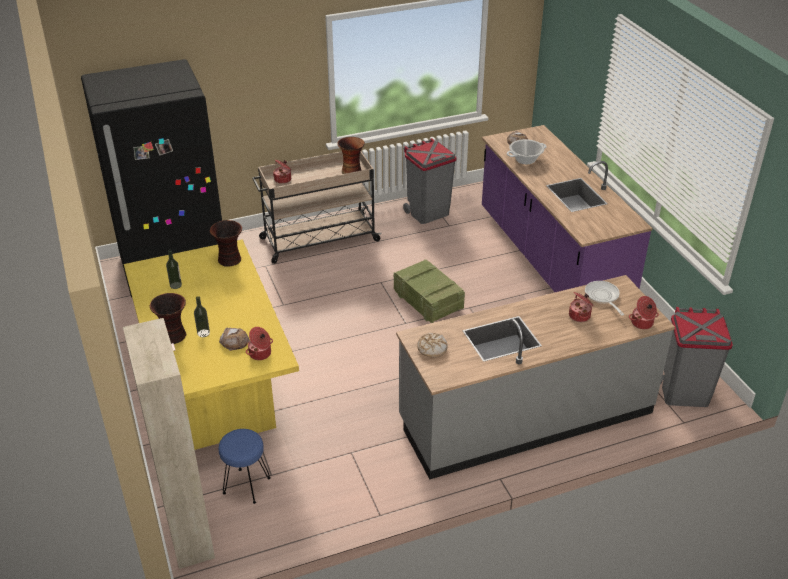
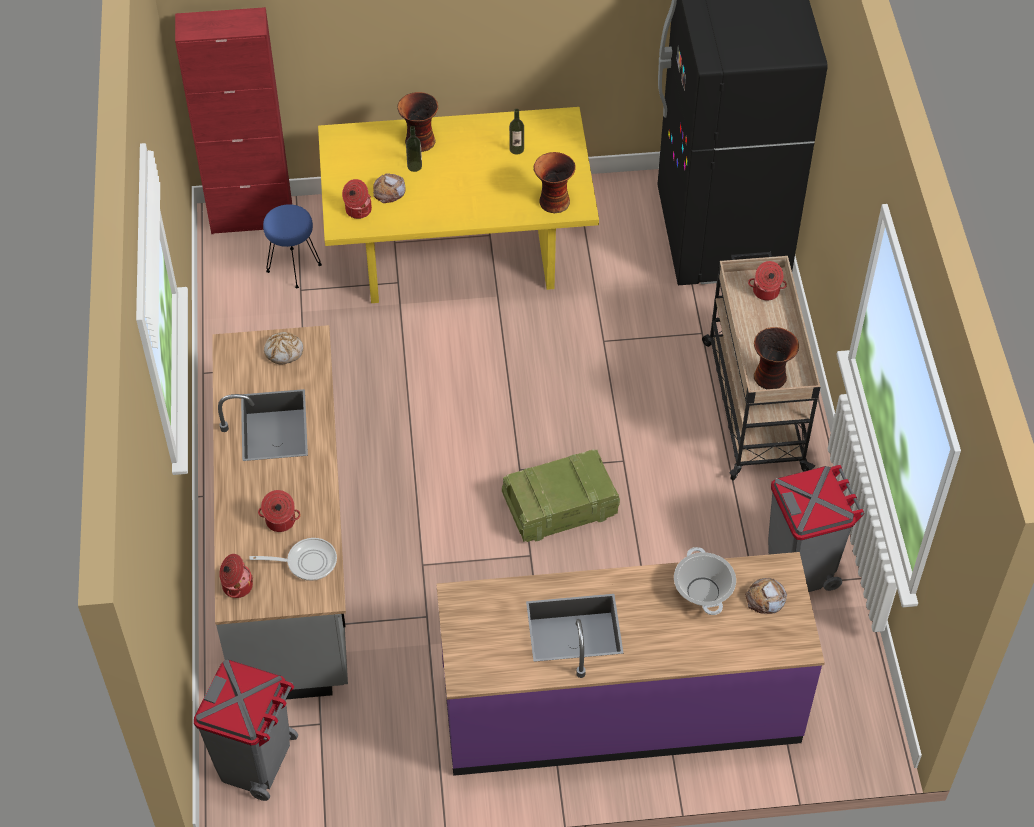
camera: 105 degrees right, 15 degrees up
(189, 532) = (252, 218): beige cabinet -> red cabinet

